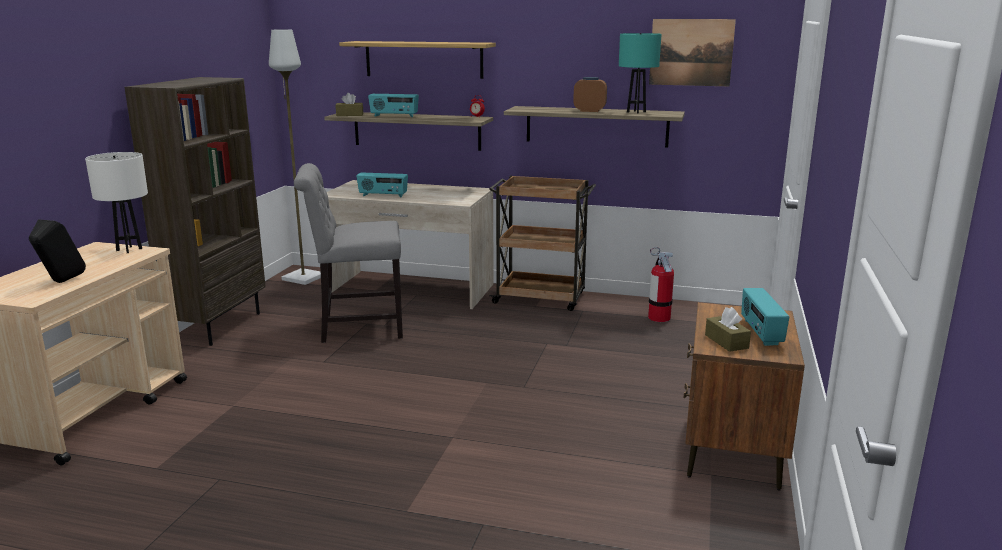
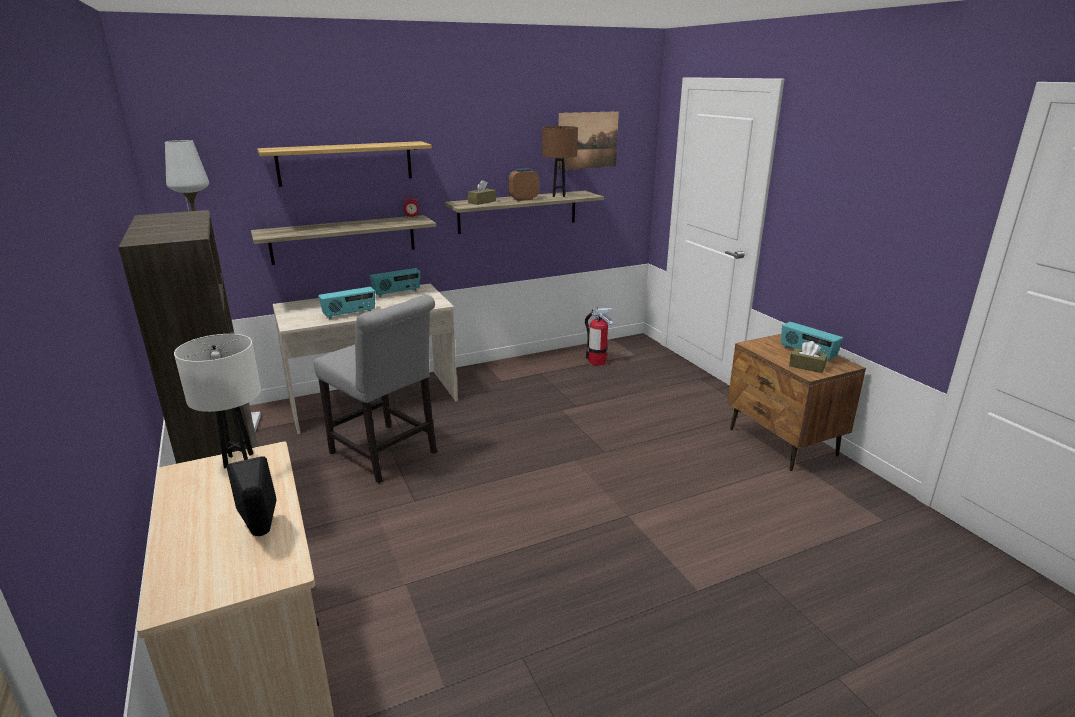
camera: 40 degrees left, 5 degrees up
(349, 115) = (277, 233): brown tissue box -> brown tissue box (482, 202)
(356, 327) = (387, 455): grey chair -> grey chair turned 90 degrees counterclockwise
(394, 116) = (330, 228): radio -> radio (397, 293)
(541, 298) = (494, 373): brown cart -> none
(636, 112) = (559, 195): turquoise table lamp -> brown table lamp

